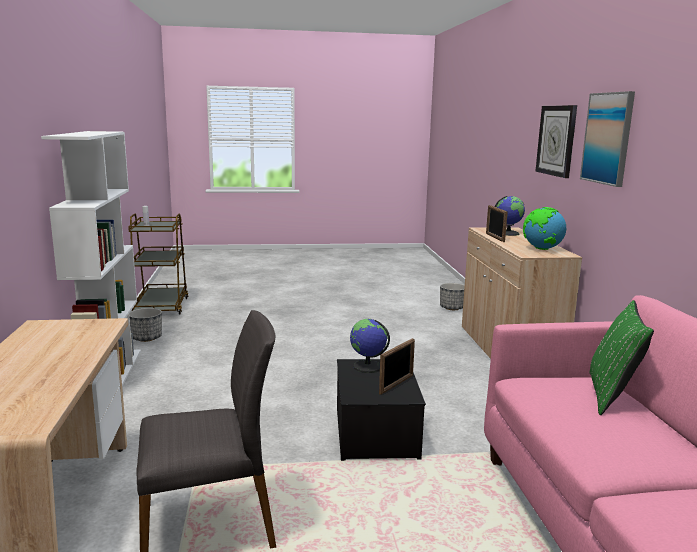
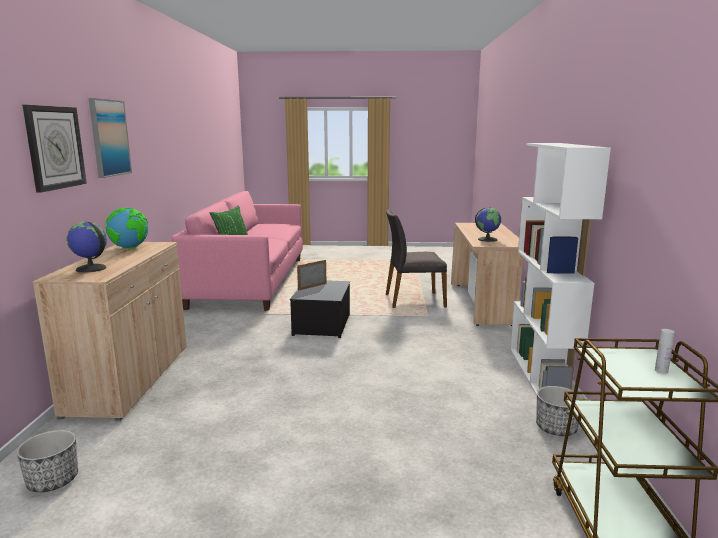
camera: 170 degrees left, 0 degrees up
(367, 367) = (322, 295): globe -> globe (487, 239)
(494, 237) = (129, 262): picture frame -> none

